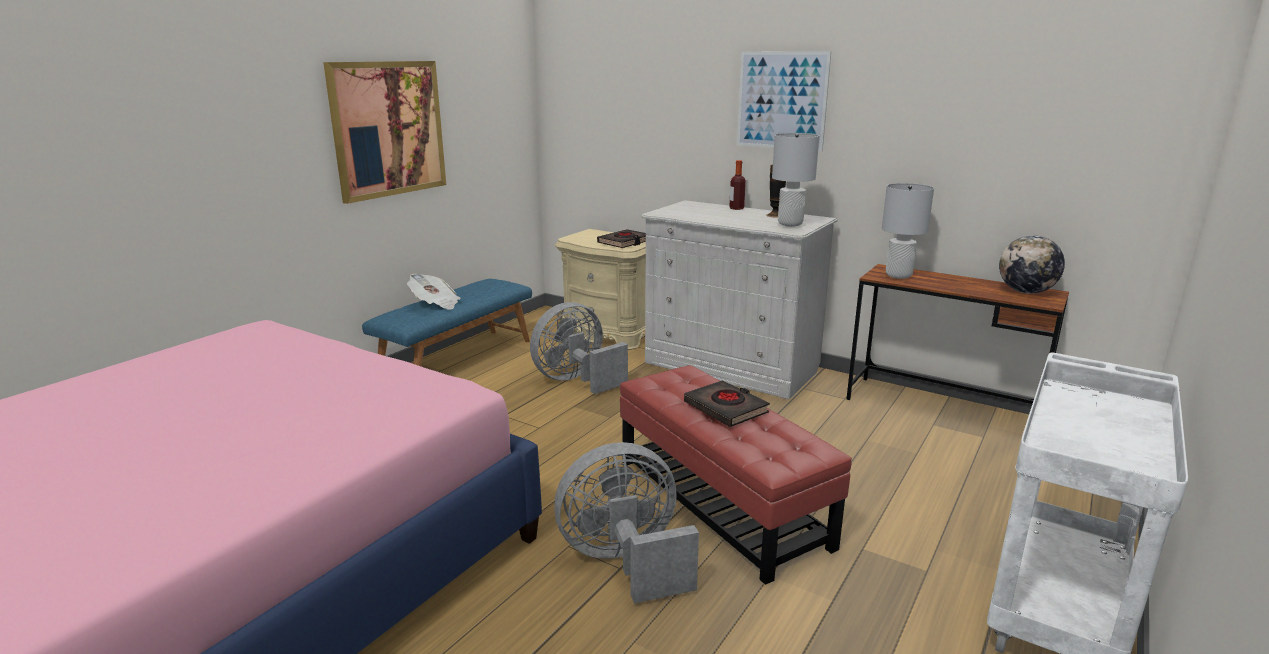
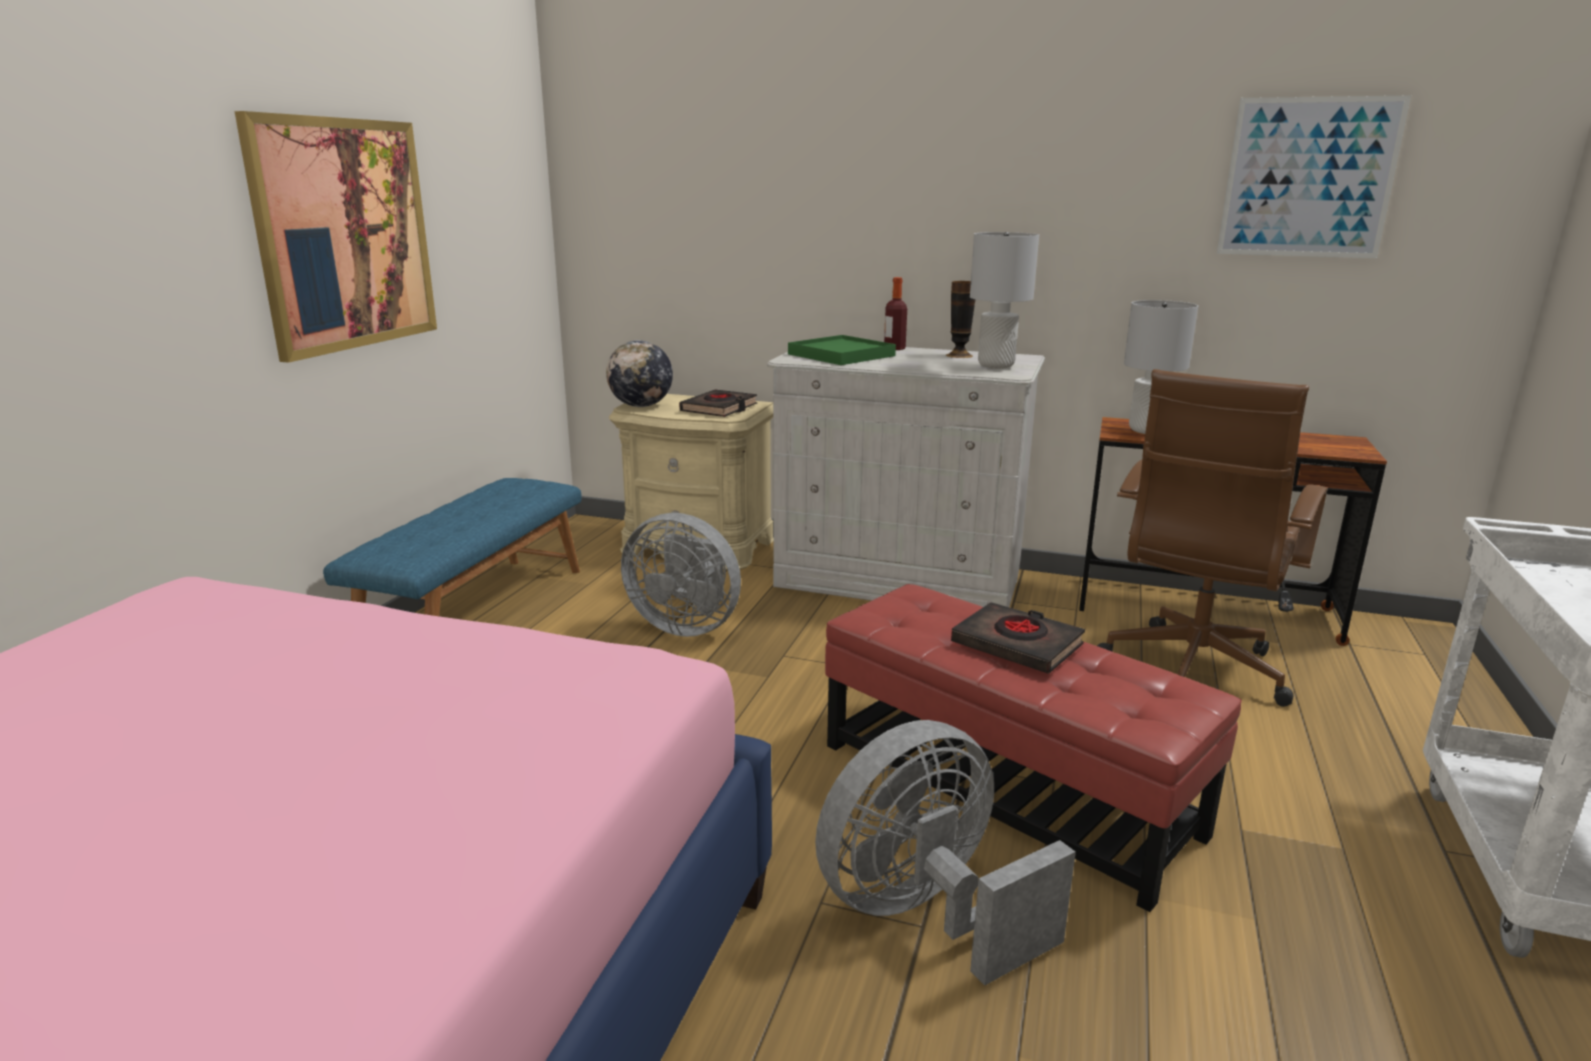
camera: 15 degrees left, 0 degrees up
(435, 304) = (441, 525): newspaper -> none
(576, 381) = (686, 625): grey fan -> grey fan turned 105 degrees counterclockwise
(695, 211) = (841, 355): none -> green tray
(782, 100) = (956, 188): picture -> picture (1308, 178)
(899, 449) = (1191, 674): none -> brown office chair
(1026, 292) = (1319, 441): globe -> globe (641, 406)

